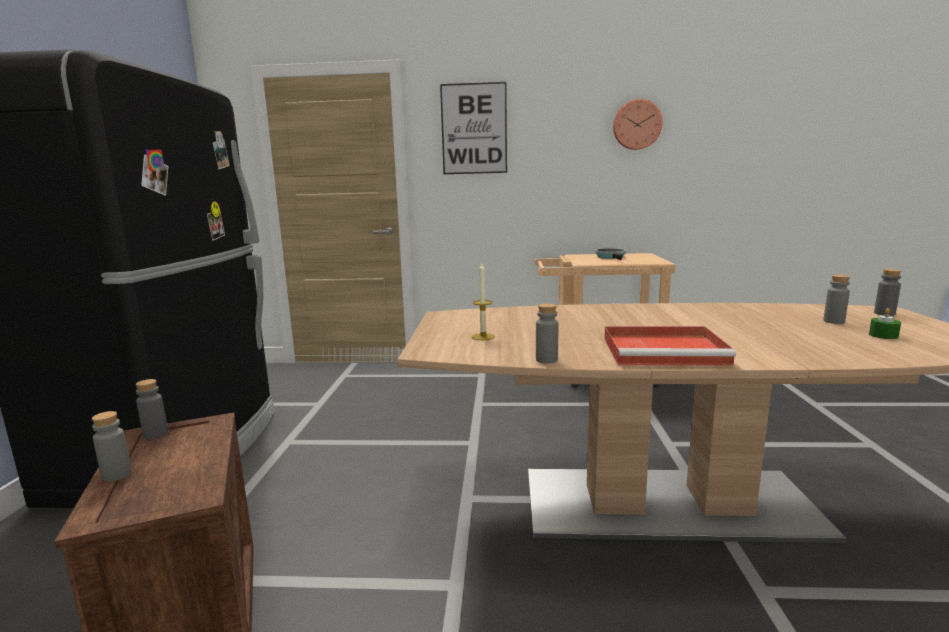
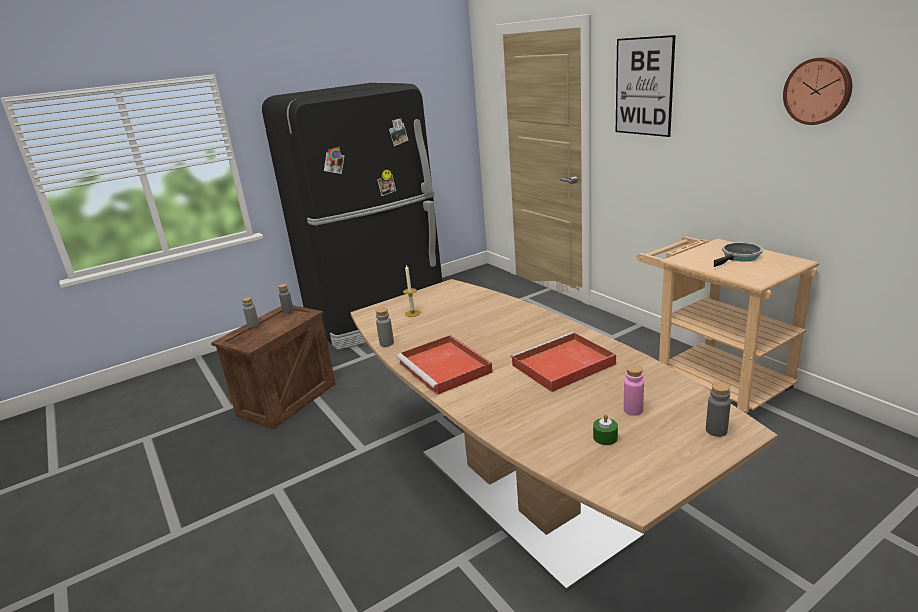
camera: 55 degrees right, 10 degrees up
(720, 320) = (562, 365): none -> red tray
(834, 321) = (633, 410): grey bottle -> pink bottle

